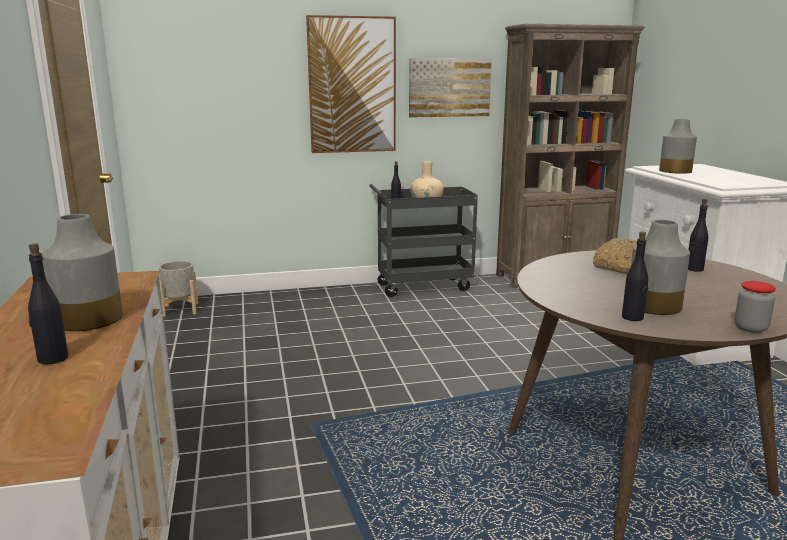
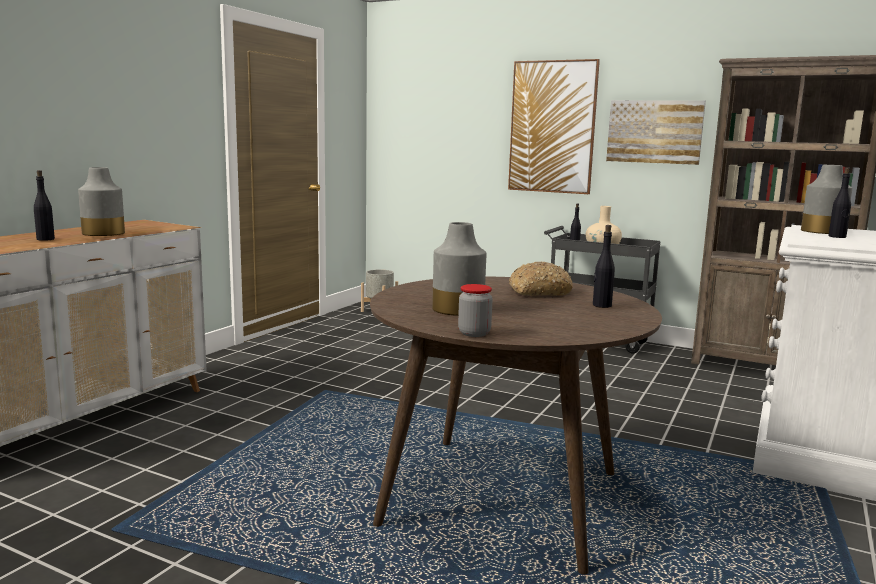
camera: 40 degrees right, 5 degrees down
(632, 317) = (410, 309): black bottle -> black bottle (837, 237)

